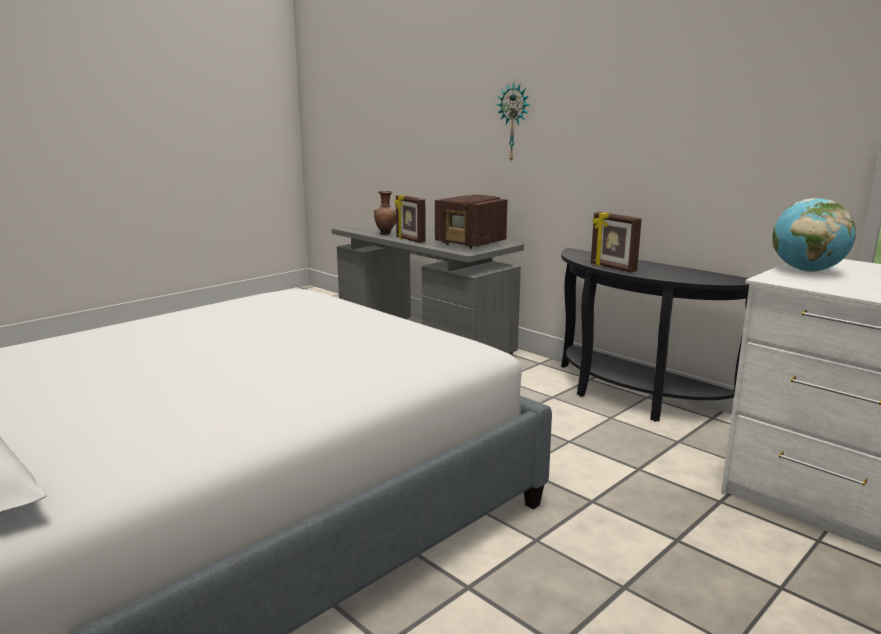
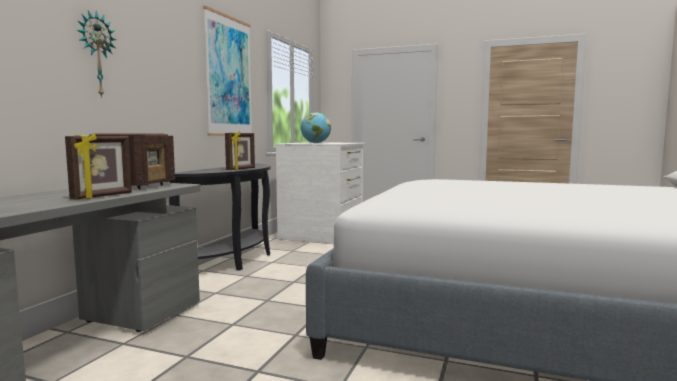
camera: 115 degrees left, 10 degrees down
(386, 234) = (40, 204): brown vase -> none
(725, 120) = (229, 77): none -> picture

